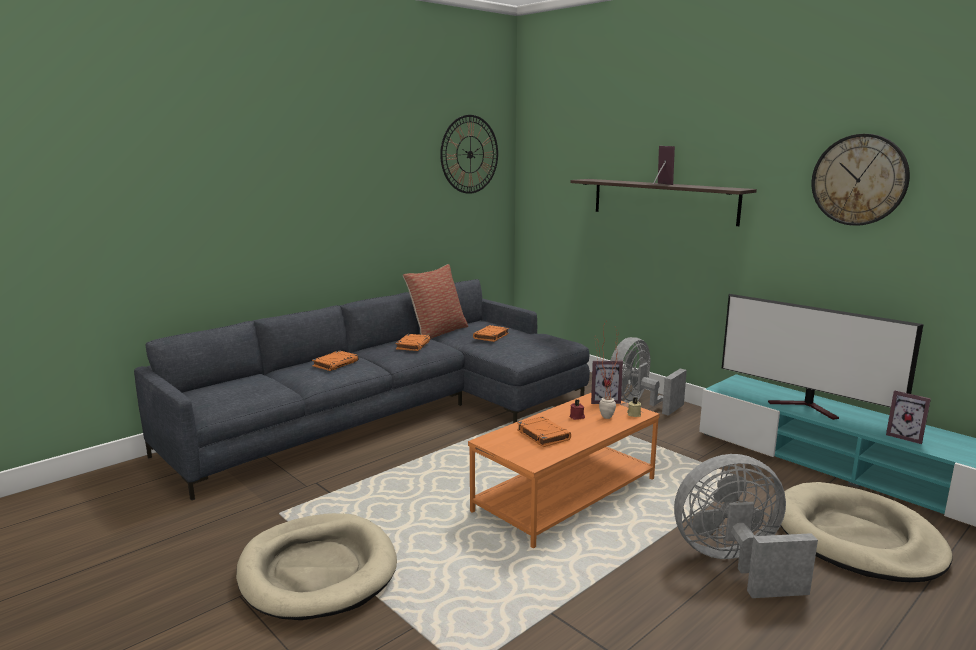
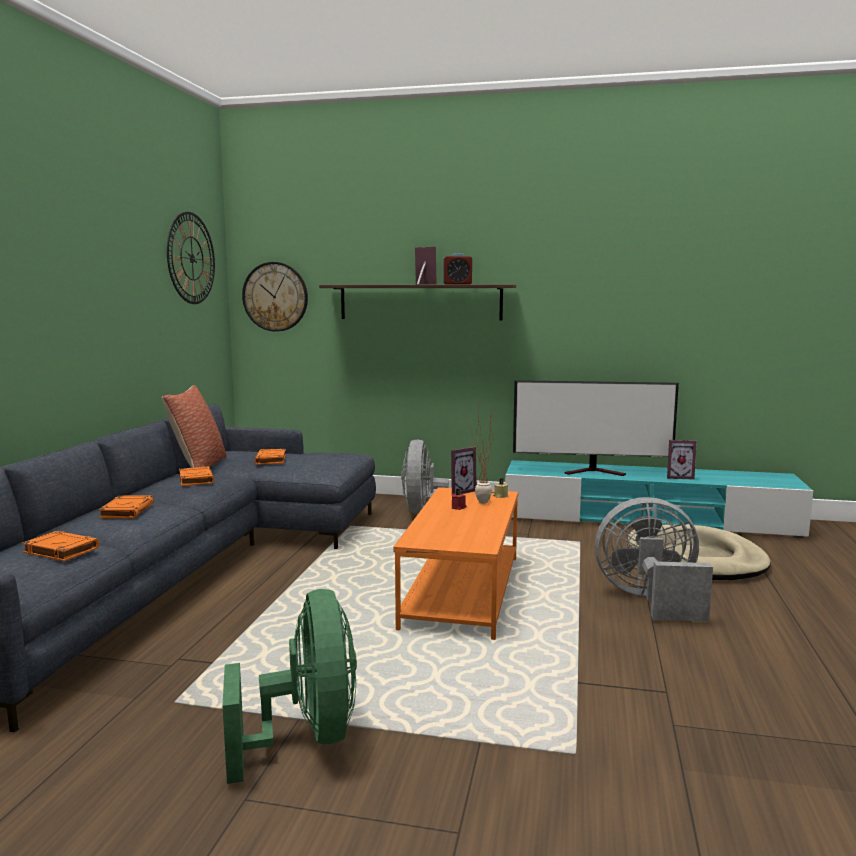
camera: 35 degrees left, 5 degrees down
(317, 570) = (307, 737): beige dog bed -> green fan
(542, 435) = (453, 526): orange book -> orange book (60, 550)
(691, 186) = (457, 284): none -> alarm clock
(734, 564) = (650, 600): grey fan -> grey fan turned 45 degrees clockwise
(859, 180) = (605, 271): wall clock -> wall clock (275, 296)

